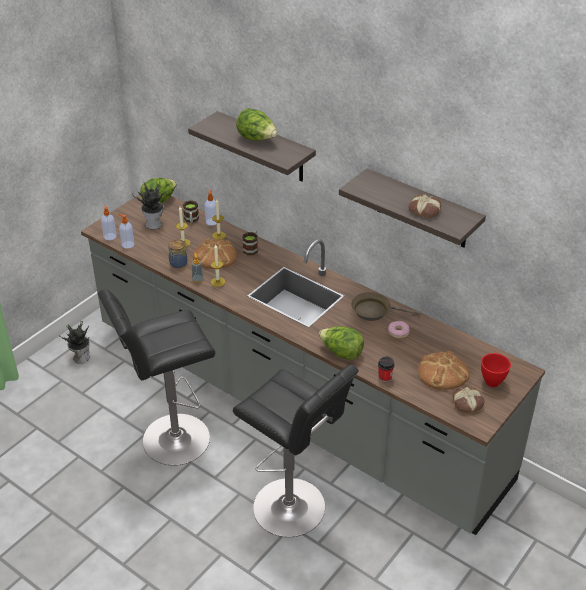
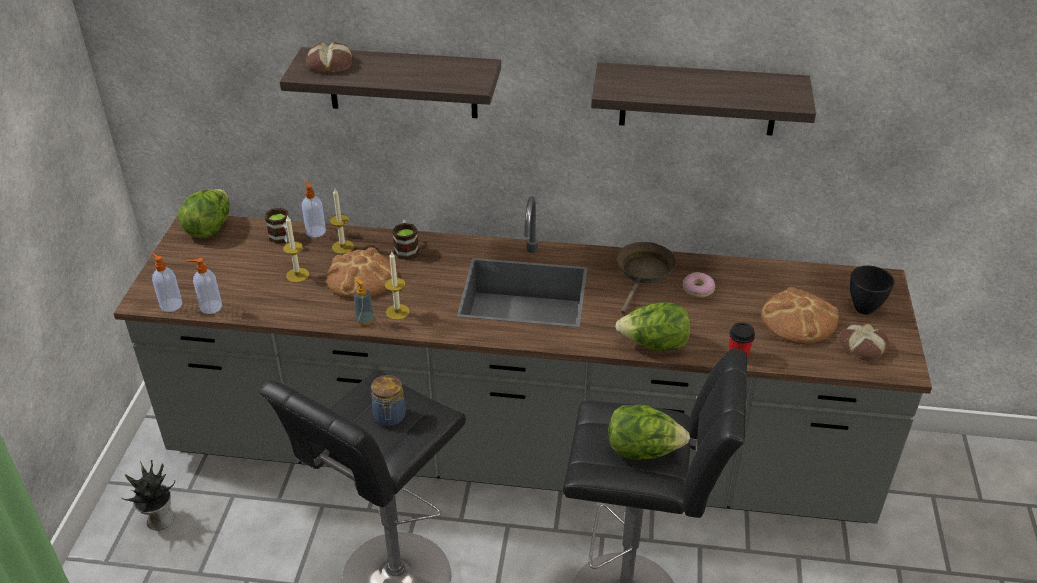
camera: 30 degrees left, 0 degrees up
(154, 224) = (229, 263): potted plant -> none
(178, 264) = (315, 308): jar -> jar (389, 417)
(257, 139) = (402, 68): lettuce -> lettuce (643, 450)
(374, 311) = (644, 273): brown frying pan -> brown frying pan turned 135 degrees clockwise
(425, 209) = (732, 90): bread -> bread (330, 63)
(491, 382) = (863, 308): red bowl -> black bowl

